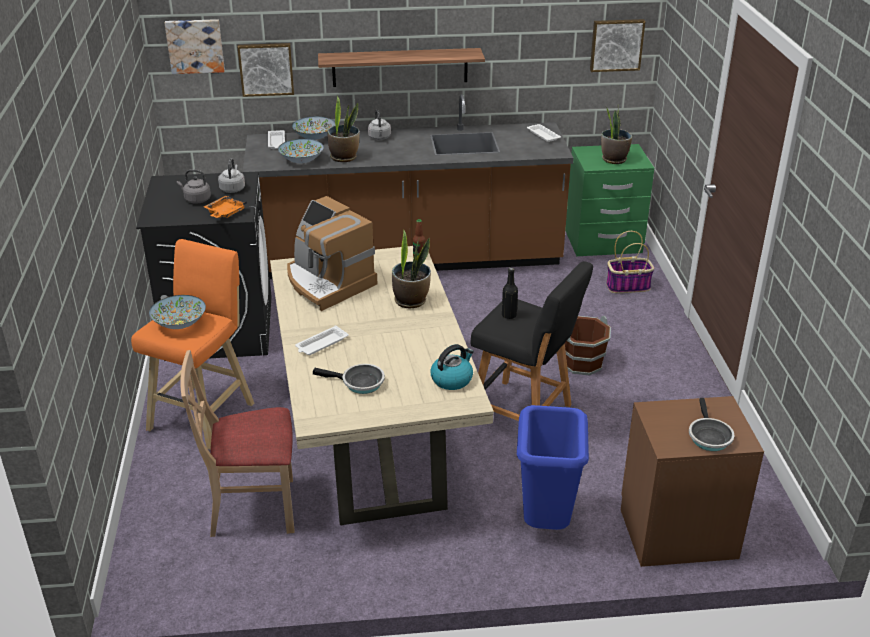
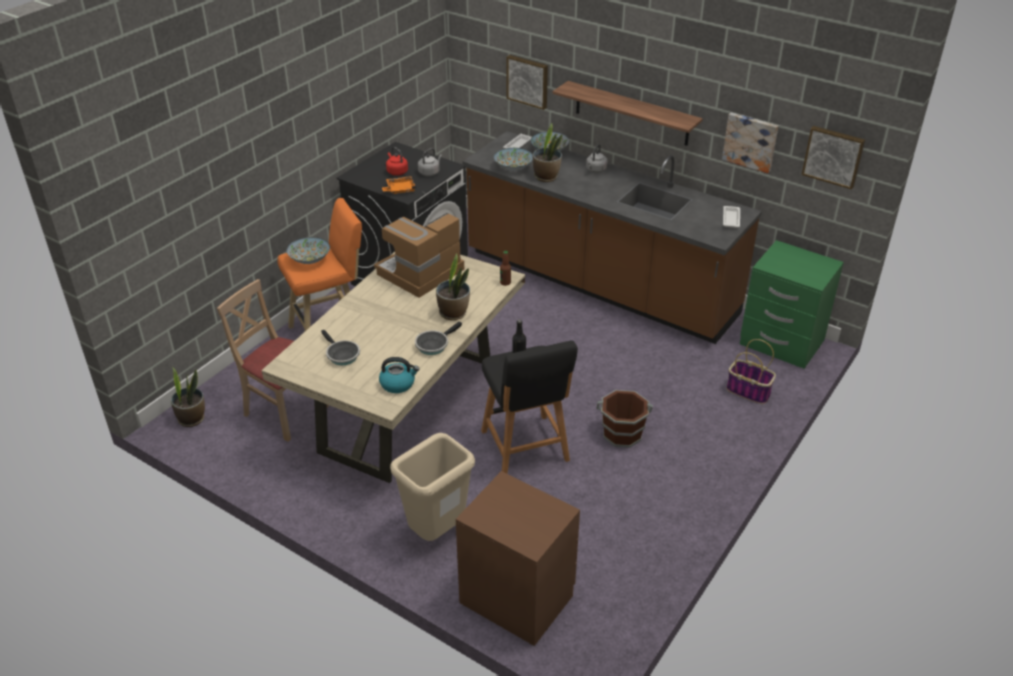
camera: 40 degrees right, 5 degrees up
(195, 45) = (480, 46): picture -> picture (750, 141)
(196, 200) = (396, 172): grey kettle -> red kettle
(321, 344) = (356, 316): white tray -> none
(327, 283) = (420, 273): coffee machine -> coffee machine turned 45 degrees clockwise
(545, 524) = (437, 533): blue trash can -> beige trash can
(613, 159) = (795, 267): potted plant -> potted plant (192, 418)
(708, 436) = (514, 526): frying pan -> frying pan (434, 344)

